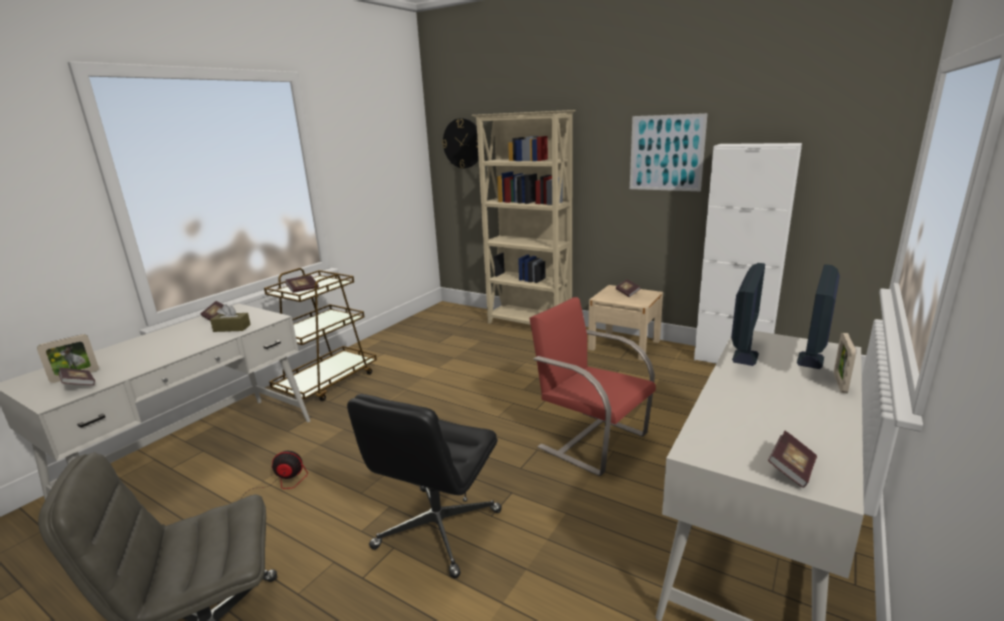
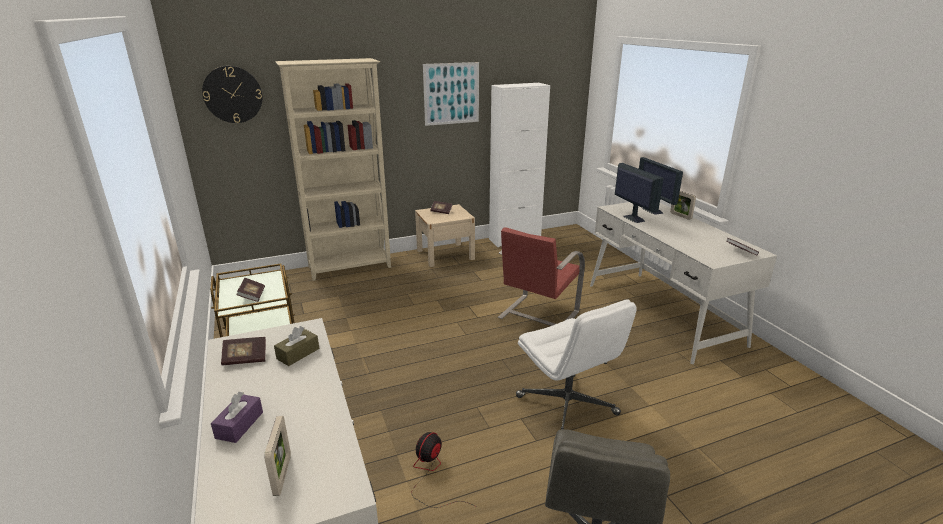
camera: 55 degrees left, 5 degrees up
(79, 384) = (320, 471): book -> none
(133, 346) = (239, 425): none -> purple tissue box
(437, 530) = (568, 406): black office chair -> white office chair
(591, 440) = (537, 315): red chair -> red chair turned 45 degrees counterclockwise

